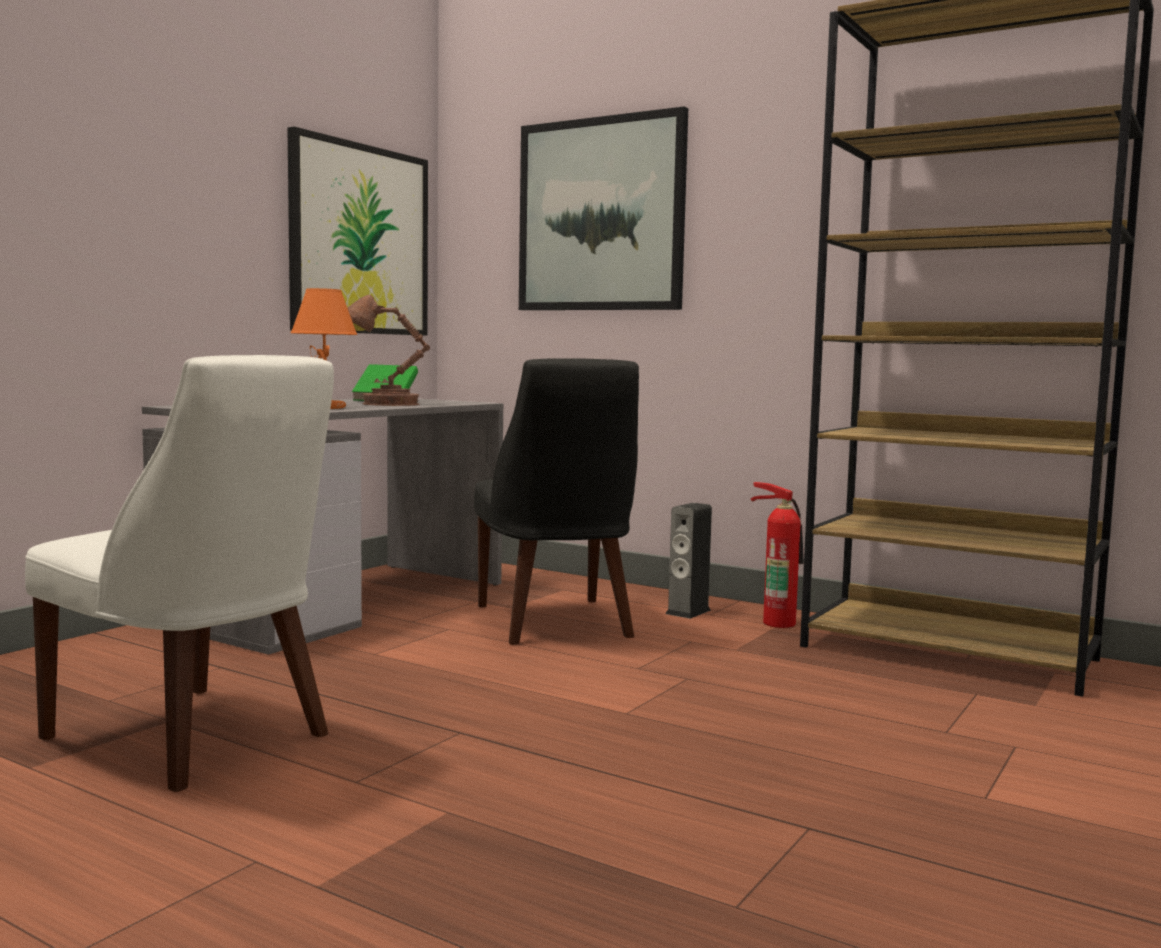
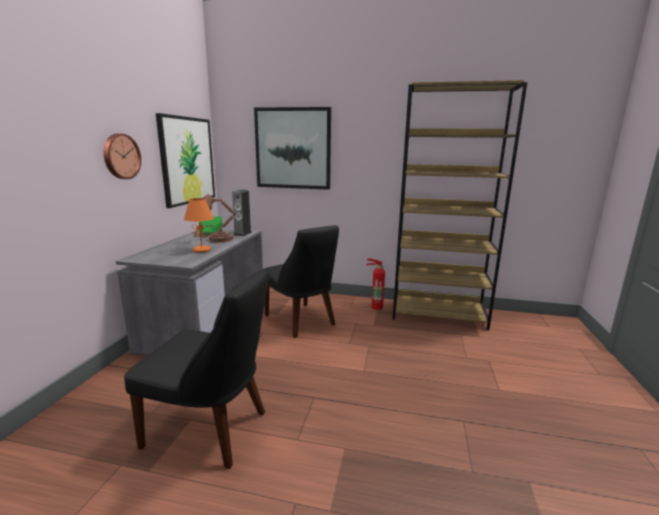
camera: 20 degrees left, 10 degrees up
(191, 200) = (121, 156): none -> wall clock
(195, 739) = (211, 430): white chair -> black chair
(688, 612) = (343, 306): speaker -> speaker (243, 233)

